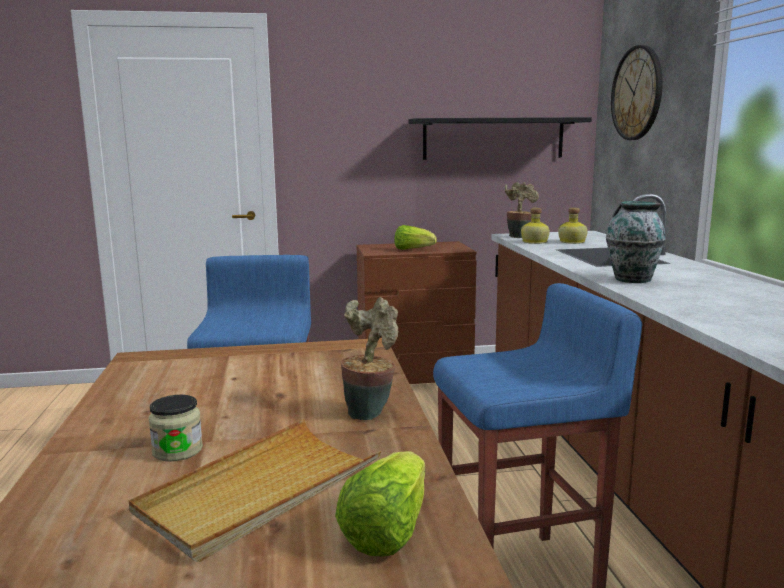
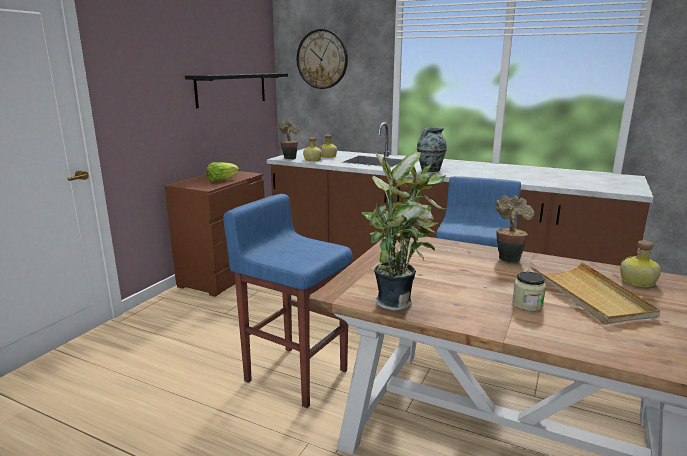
camera: 55 degrees left, 5 degrees up
(131, 385) = (397, 302): none -> potted plant
(387, 530) = (637, 282): lettuce -> bottle

